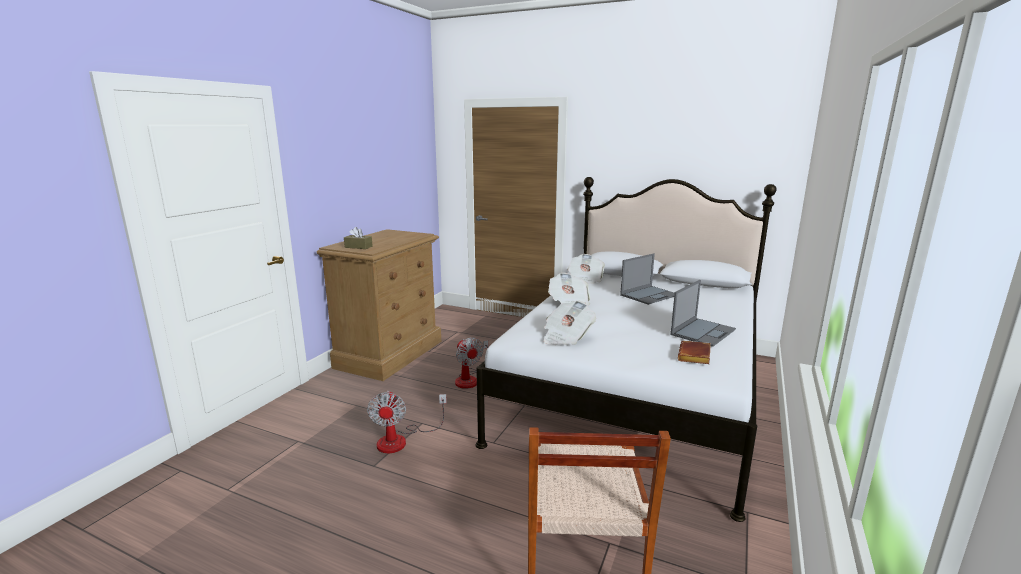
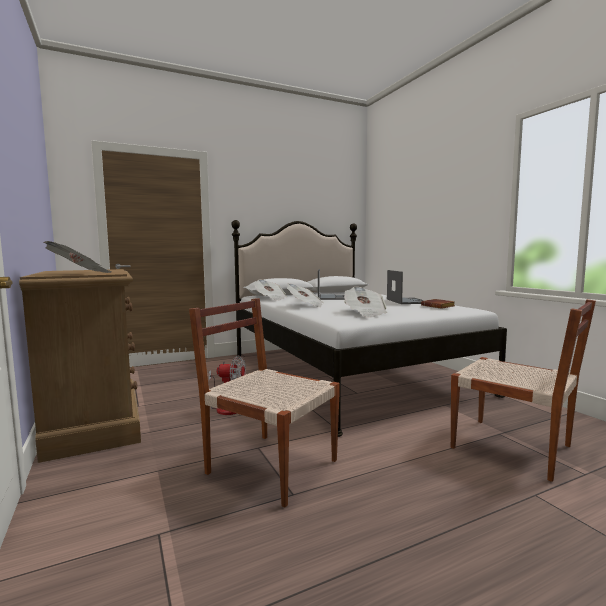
camera: 50 degrees left, 10 degrees down
(358, 247) = (80, 274): brown tissue box -> newspaper
(401, 440) = (270, 466): fan -> chair

